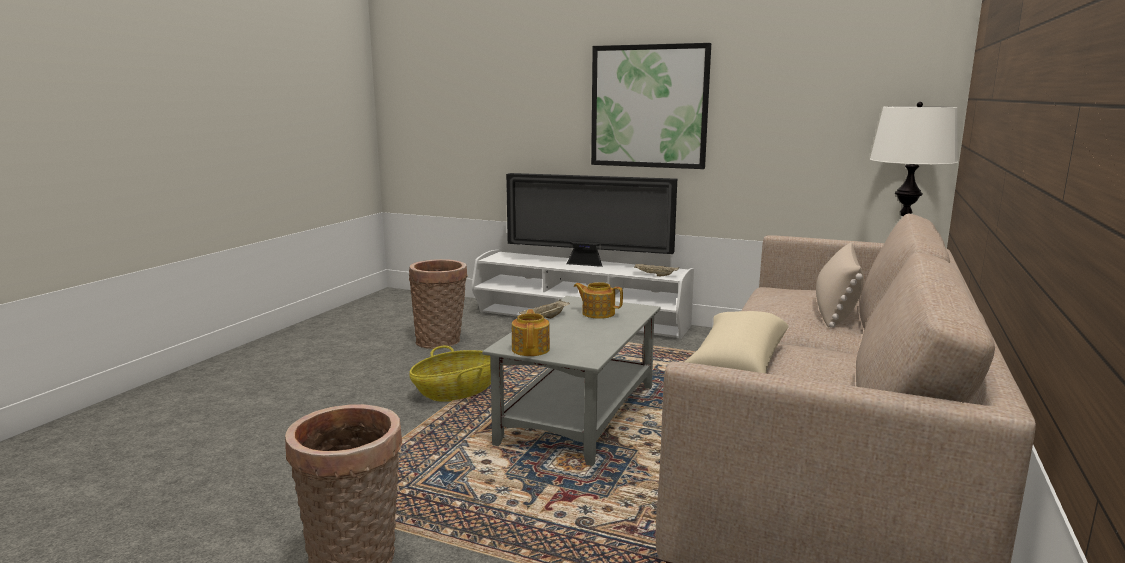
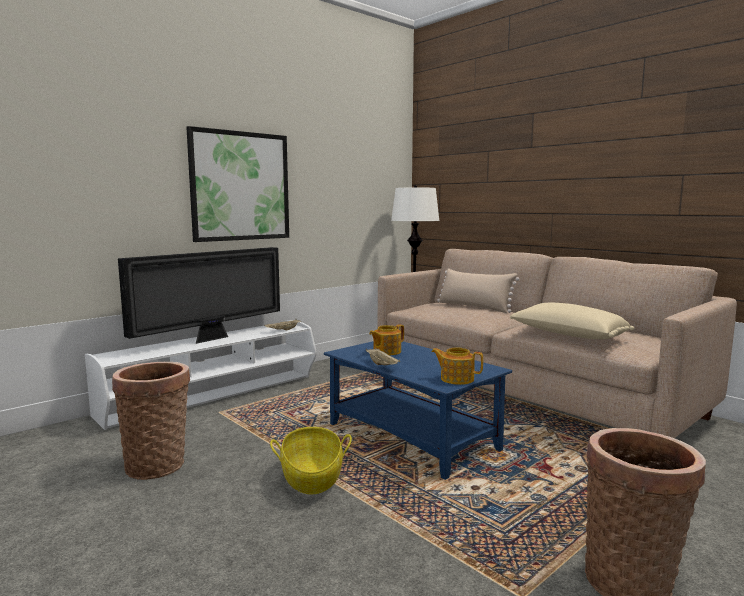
camera: 65 degrees left, 5 degrees down
(579, 415) = (413, 437): grey coffee table -> blue coffee table

